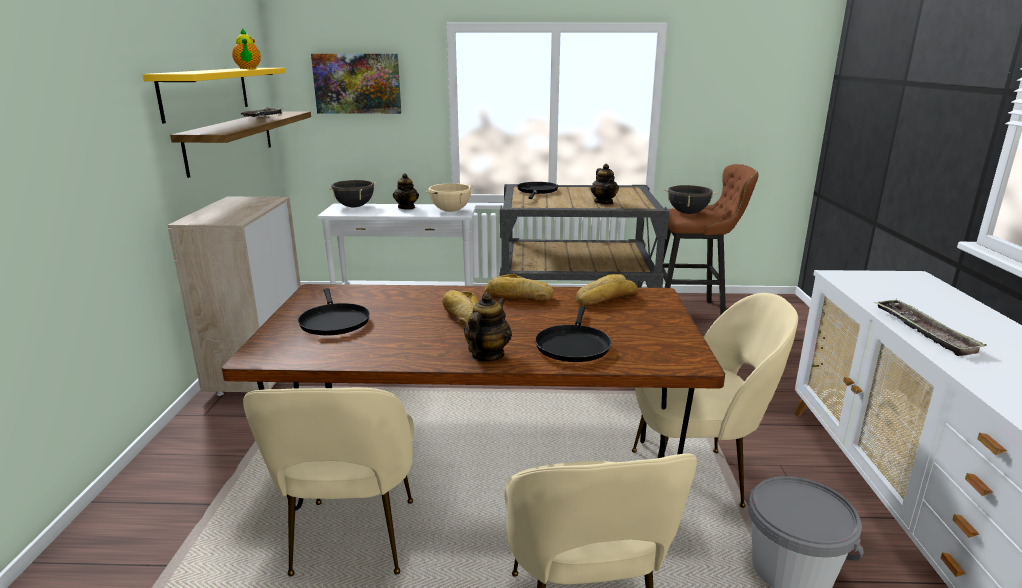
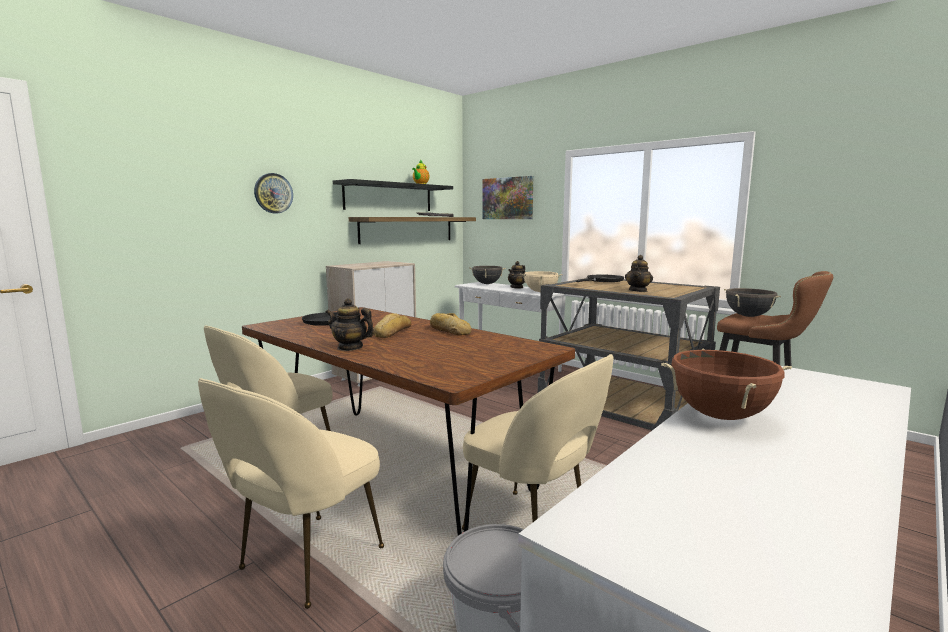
camera: 40 degrees right, 10 degrees down
(75, 111) = (273, 193): none -> wall clock
(206, 92) = (389, 197): yellow shelf -> black shelf
(487, 355) = (350, 347): teapot -> teapot turned 135 degrees counterclockwise
(573, 345) = (408, 355): black frying pan -> none
(605, 298) = (503, 342): bread -> none
(923, 331) = (720, 416): tray -> brown cooking pot

